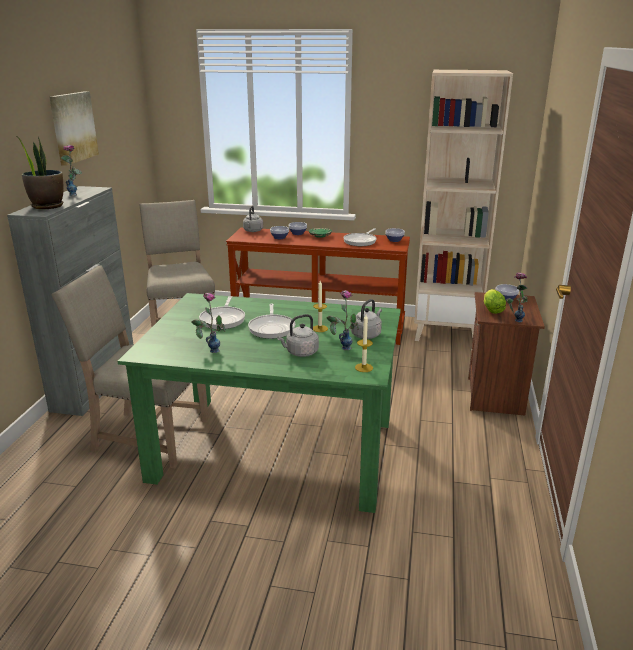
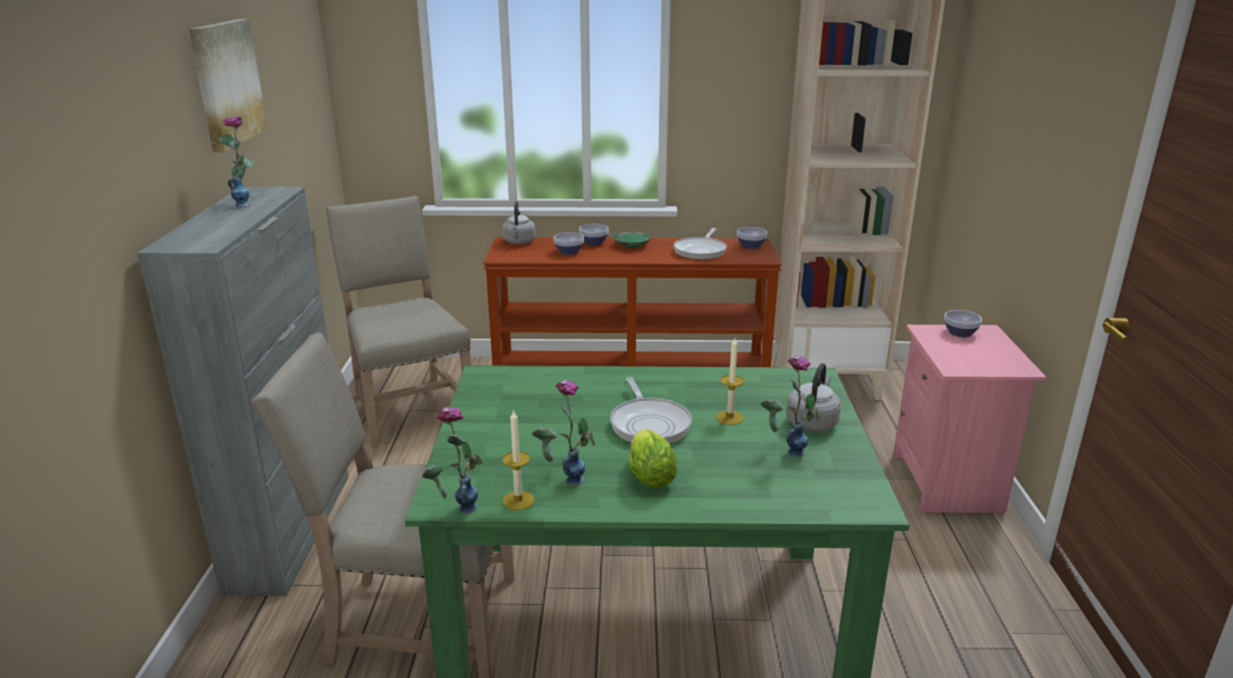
camera: 10 degrees left, 0 degrees up
(47, 206) = (207, 230): potted plant -> none
(223, 319) = (556, 414): frying pan -> none
(300, 353) = (725, 470): grey kettle -> none
(364, 367) = (848, 490): candle -> candle (518, 500)
(491, 309) = (951, 354): lettuce -> lettuce (649, 474)
(496, 396) = (948, 483): brown nightstand -> pink nightstand
(513, 321) = (995, 371): vase -> vase (454, 510)

